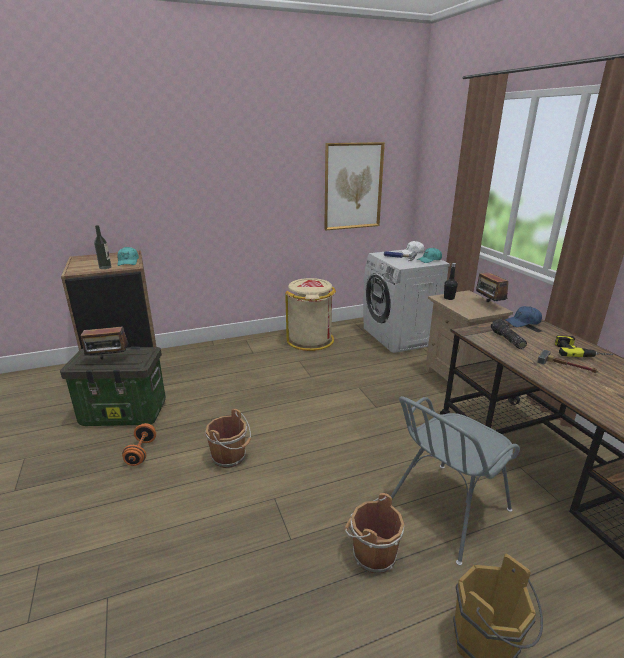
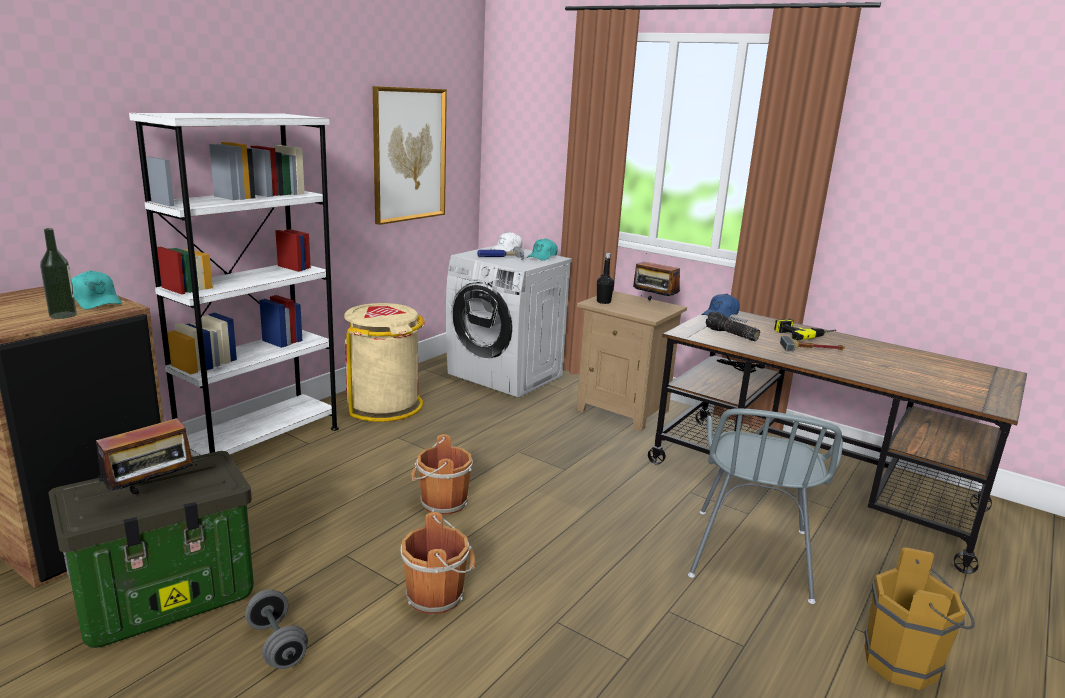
camera: 35 degrees left, 5 degrees down
(141, 452) = (277, 644): orange dumbbell -> grey dumbbell
(232, 347) = (261, 443): none -> white bookcase
(372, 554) = (729, 632): brown bucket -> brown bucket (441, 503)

